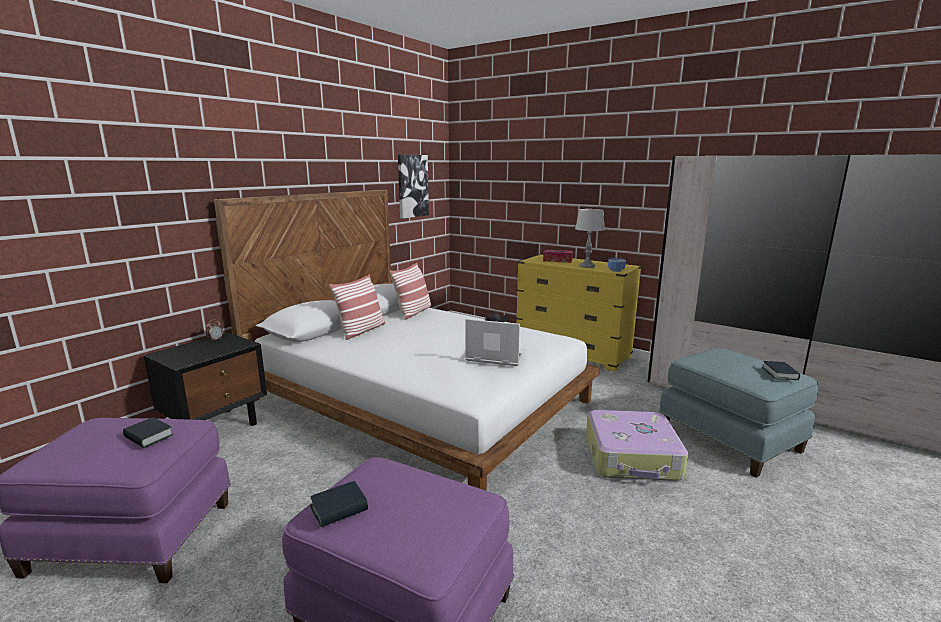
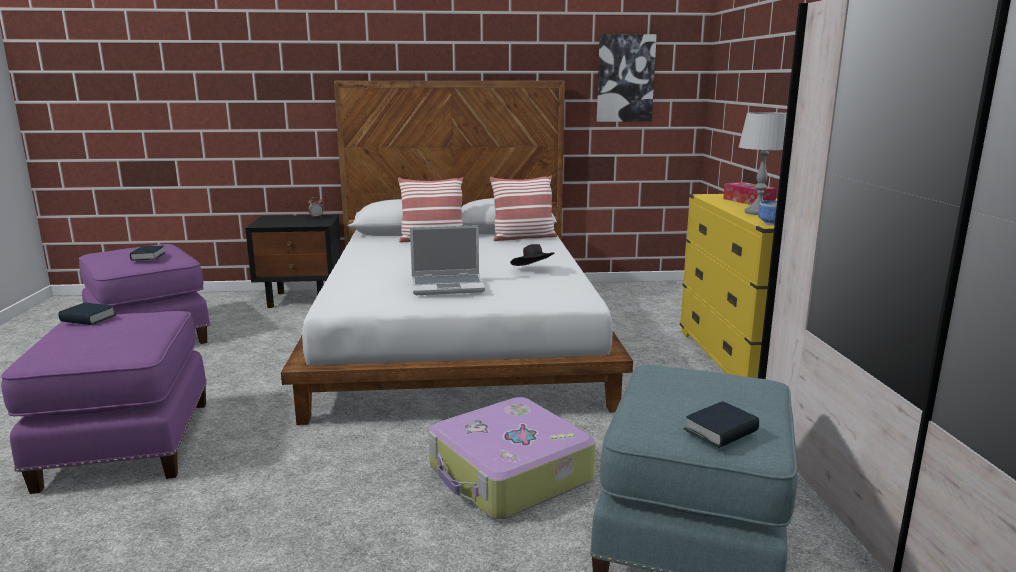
camera: 50 degrees right, 0 degrees up
(495, 357) = (448, 286): laptop -> laptop turned 105 degrees clockwise

